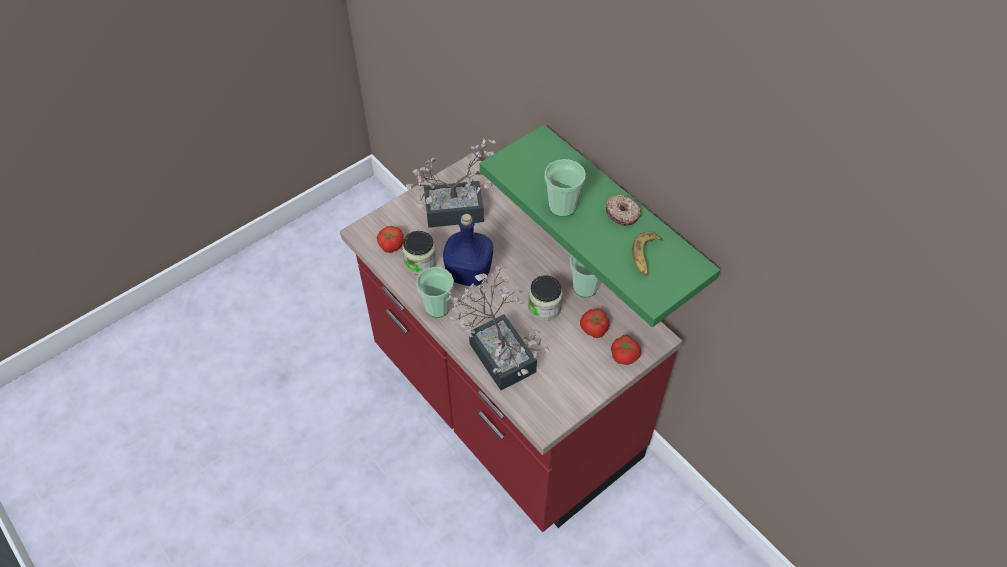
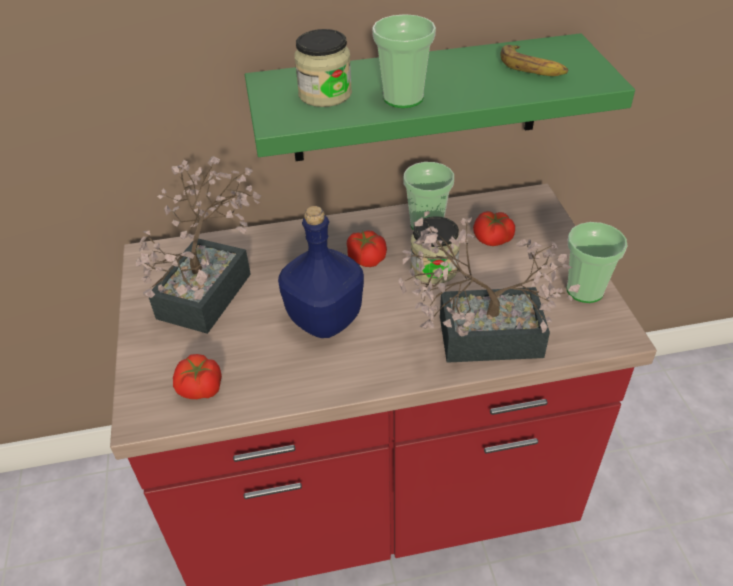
camera: 60 degrees left, 10 degrees down
(420, 263) = (263, 365): jar -> jar (325, 94)
(437, 307) = (359, 375): cup -> cup (584, 290)
(622, 213) = (451, 63): donut -> none
(624, 355) = (545, 229): tomato -> tomato (367, 258)

